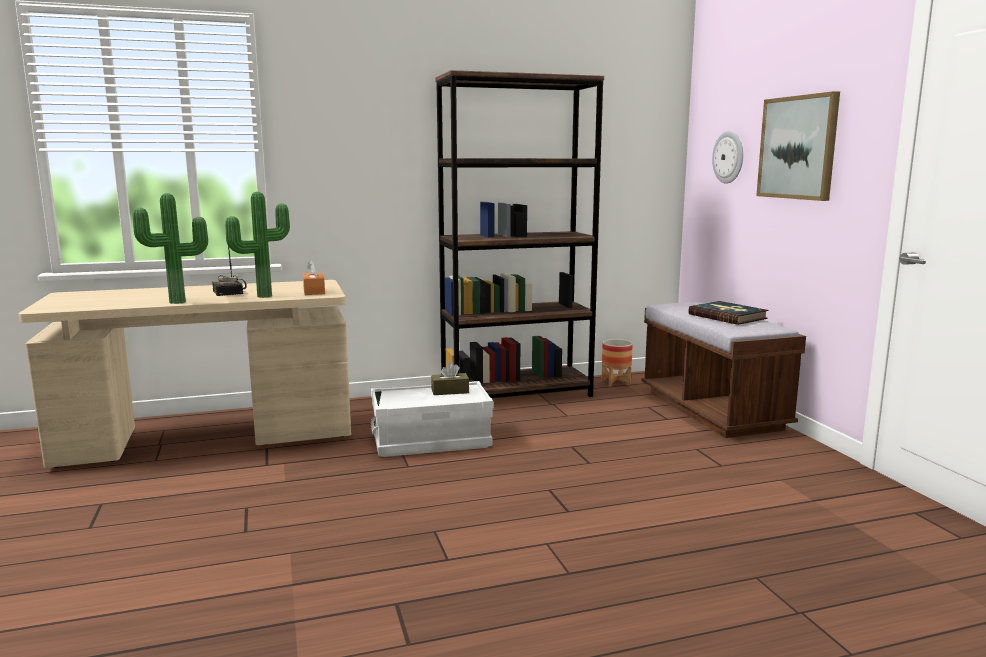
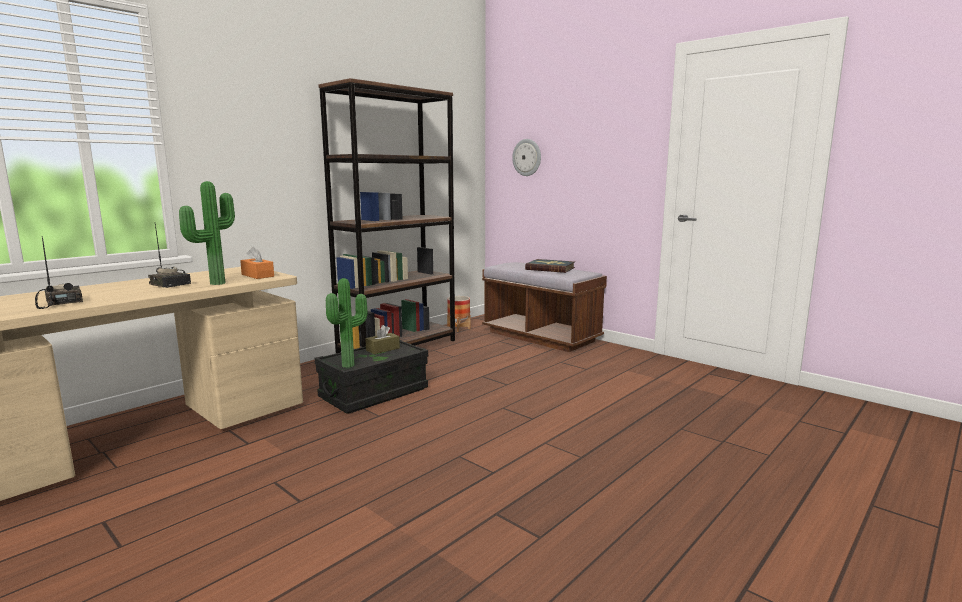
camera: 30 degrees left, 0 degrees up
(123, 301) = (60, 302): none -> radio
(178, 302) = (135, 297): potted plant -> potted plant (350, 365)
(431, 441) = (374, 393): white storage box -> black storage box
(798, 147) = (588, 150): picture -> none

